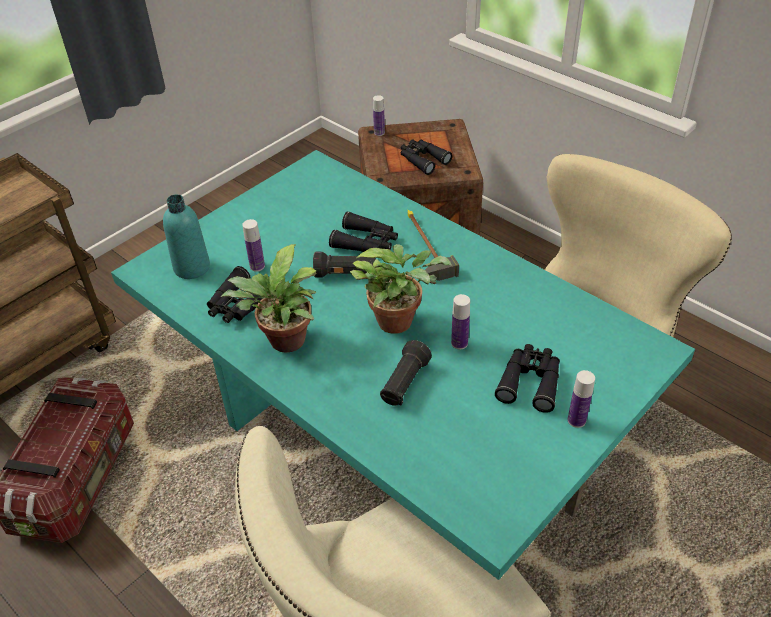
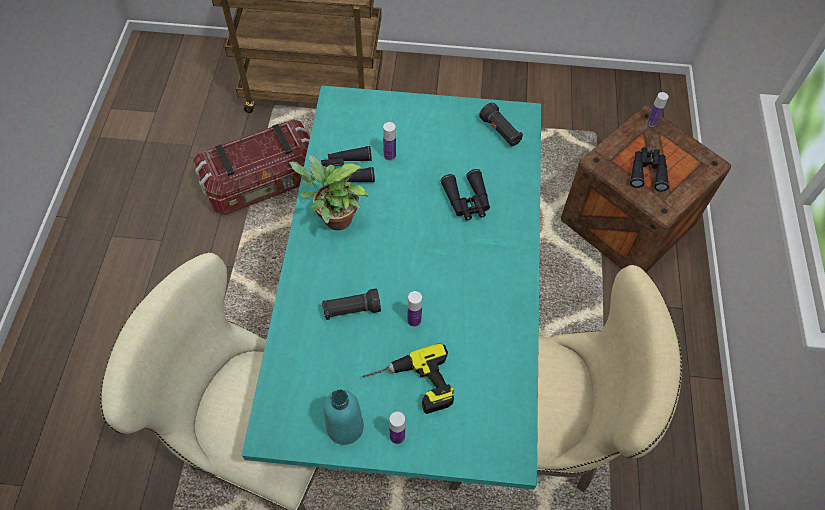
camera: 50 degrees right, 15 degrees up
(192, 267) = (359, 122): turquoise bottle -> turquoise bottle (345, 427)
(346, 274) = (425, 210): black flashlight -> black flashlight (500, 132)
(400, 320) = (406, 271): potted plant -> none
(420, 247) = (491, 237): hammer -> none
(530, 381) = (411, 386): black binoculars -> power drill

